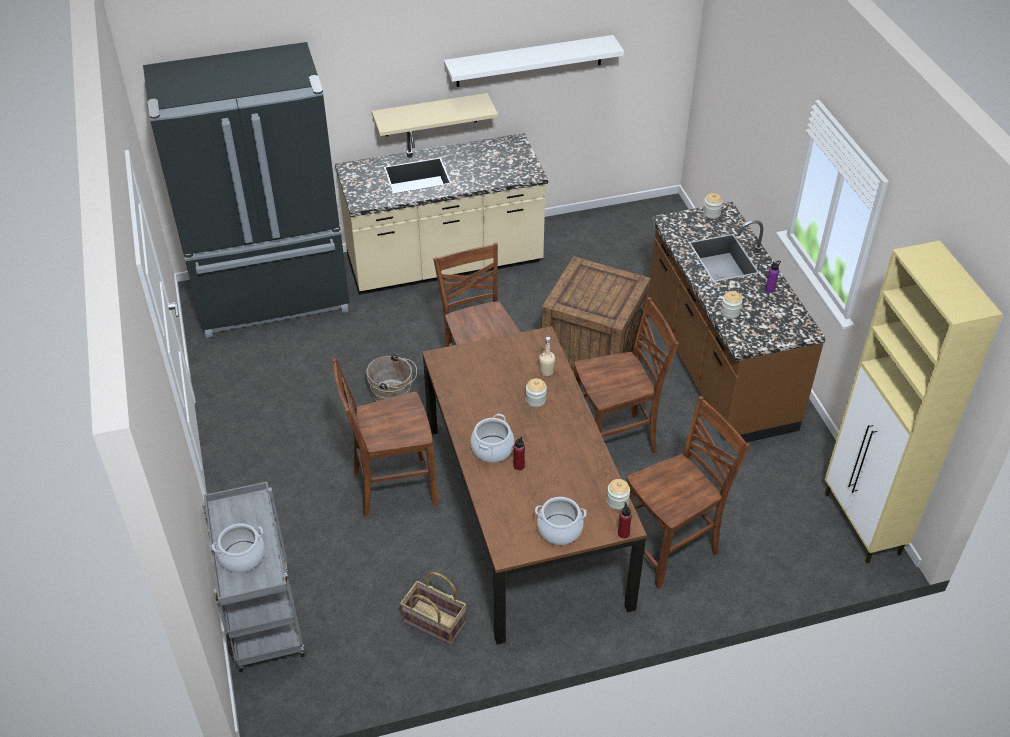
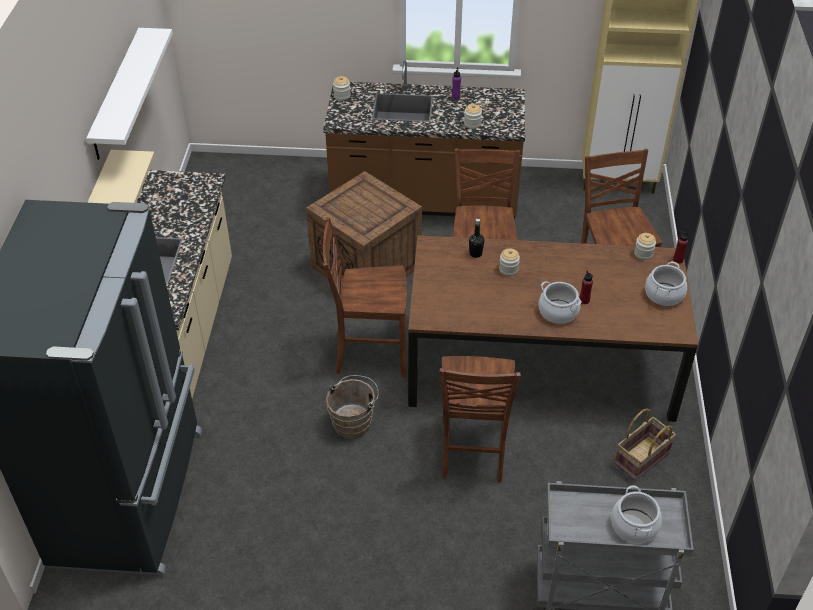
camera: 70 degrees left, 0 degrees up
(546, 371) = (475, 254): beige bottle -> black bottle

